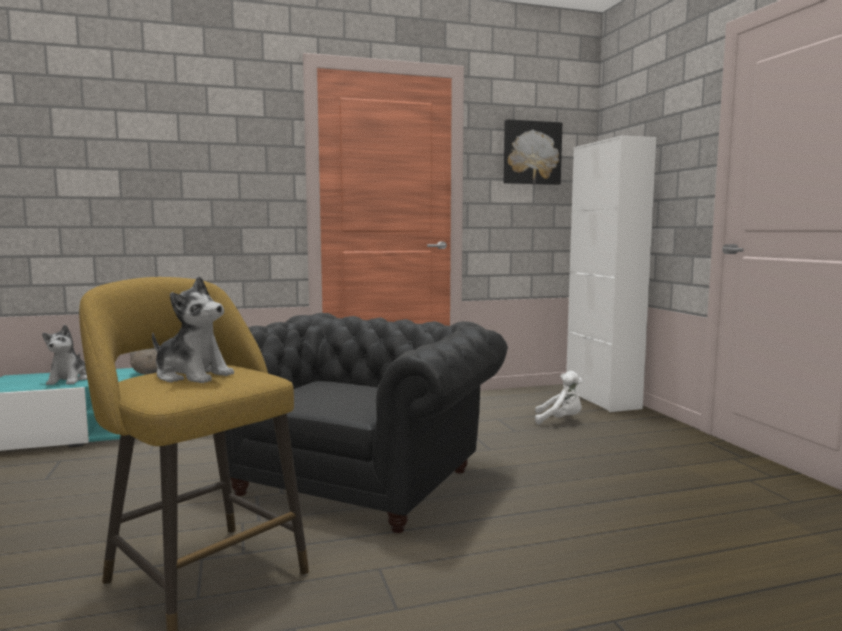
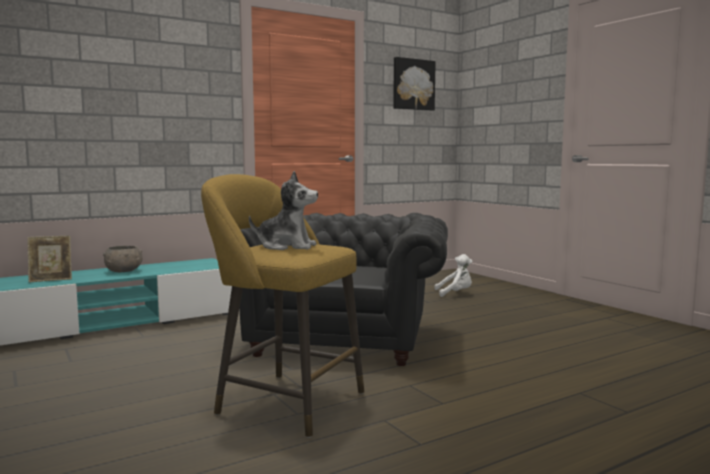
camera: 15 degrees left, 0 degrees up
(69, 380) = (51, 279): plush toy -> picture frame
(602, 399) = (473, 279): white cabinet -> none

